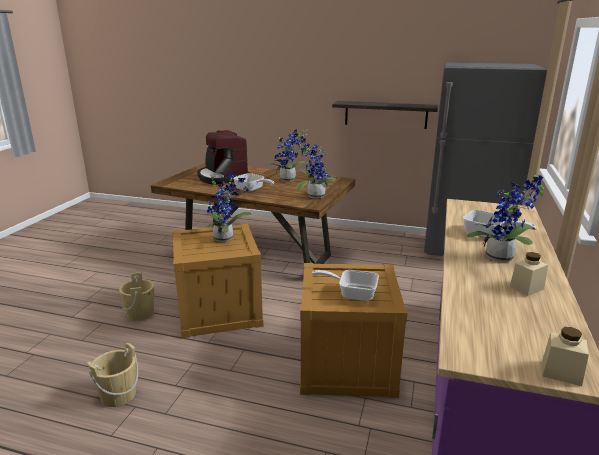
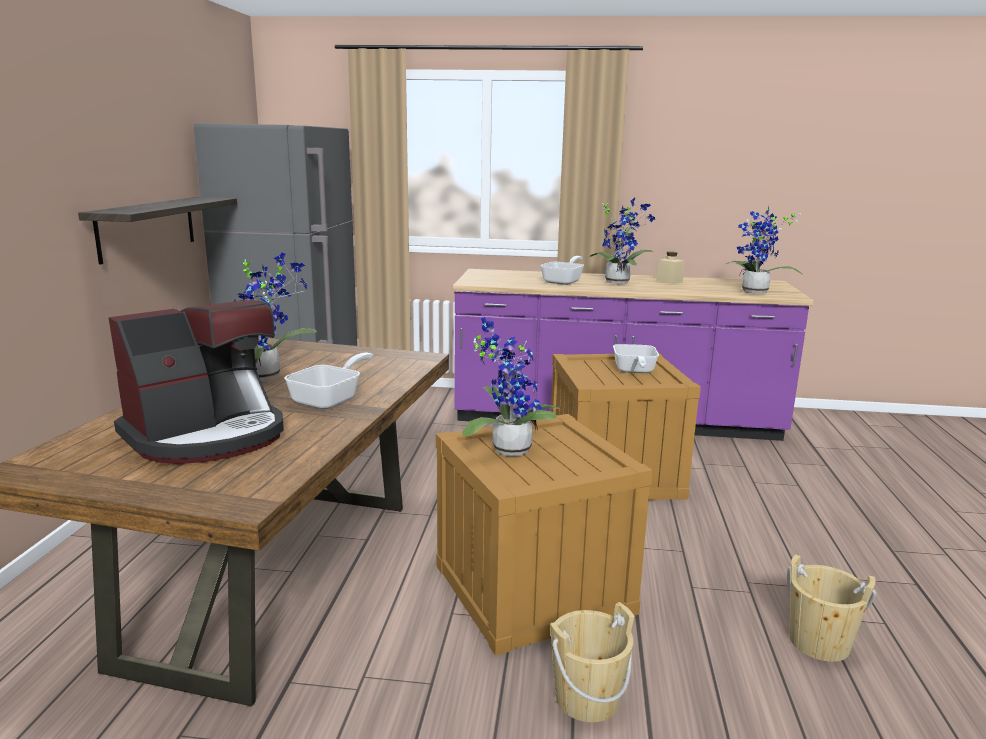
camera: 100 degrees left, 5 degrees down
(314, 196) = (374, 357): potted plant -> potted plant (754, 292)
(561, 372) = (775, 284): beige jar -> none

